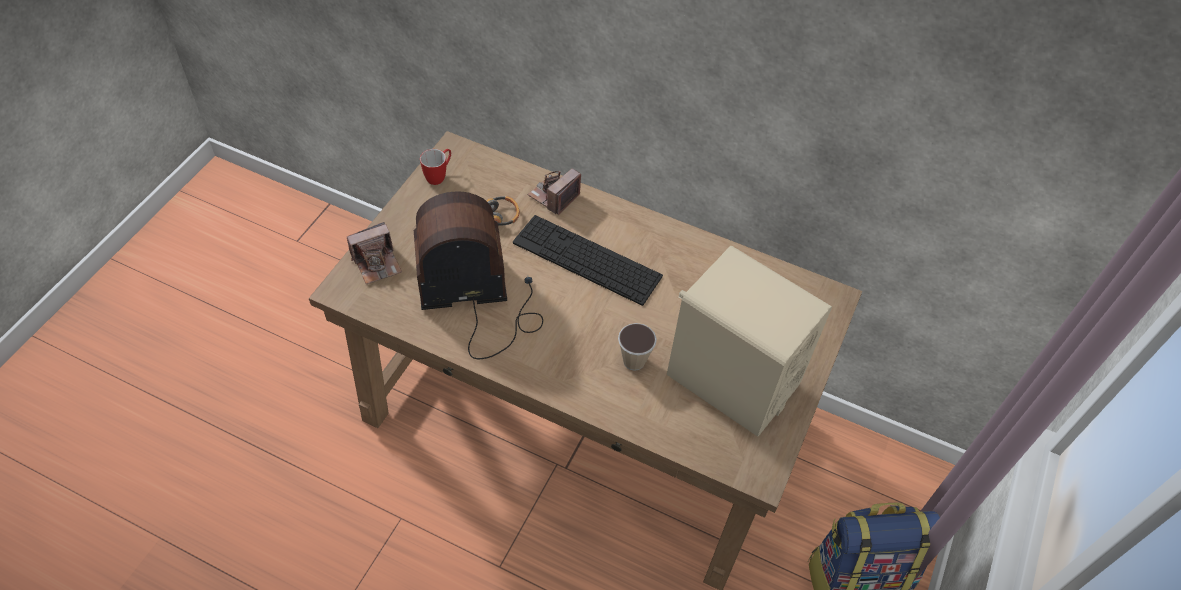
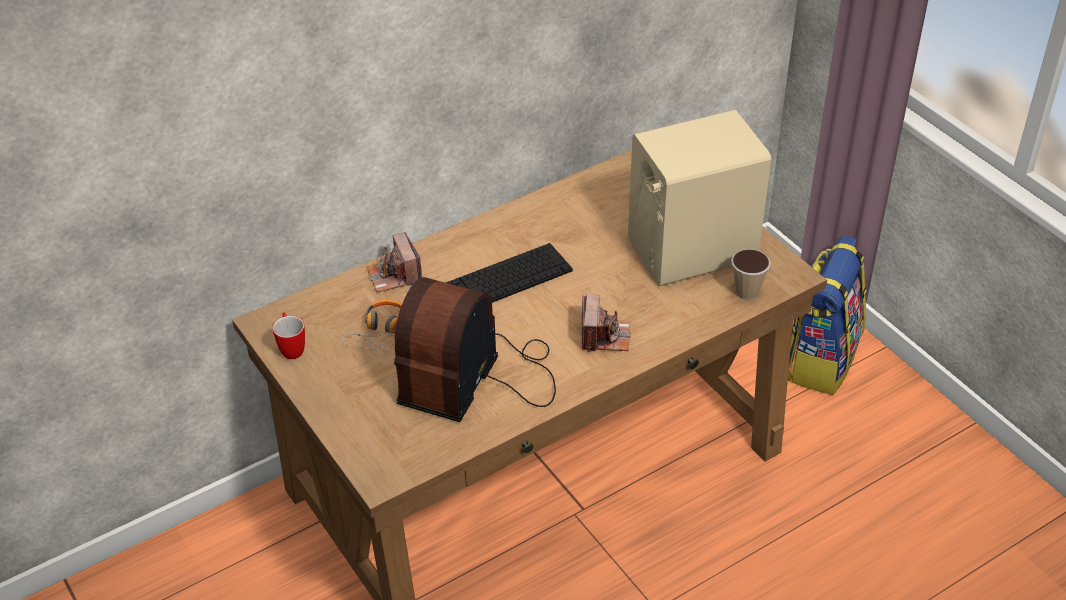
camera: 55 degrees left, 10 degrees down
(377, 263) = (369, 437): camera -> camera (604, 336)
(634, 361) = (628, 301): cup -> cup (747, 292)

